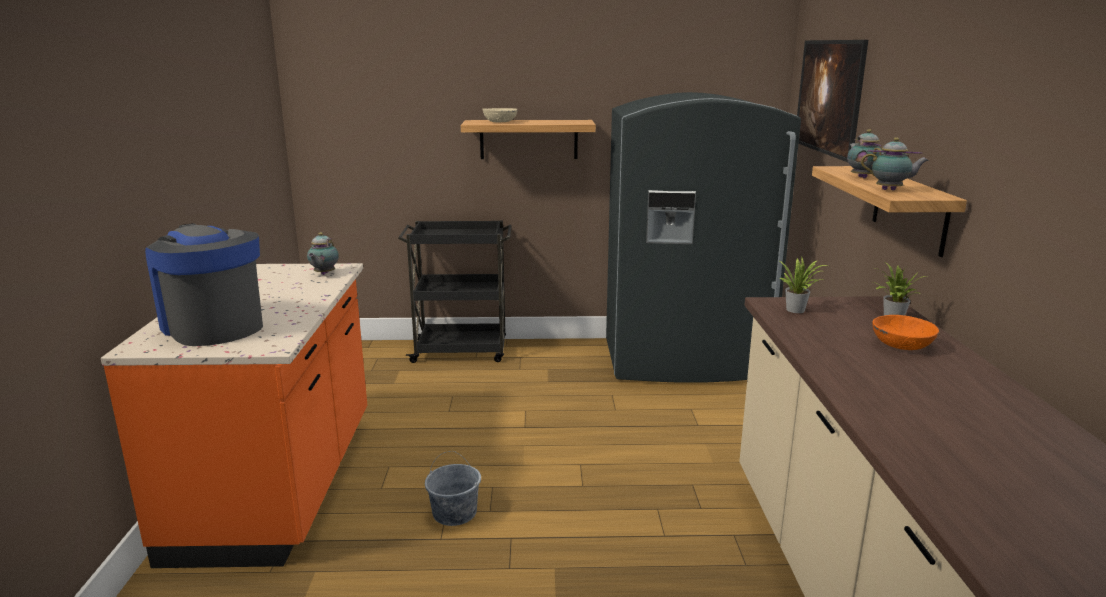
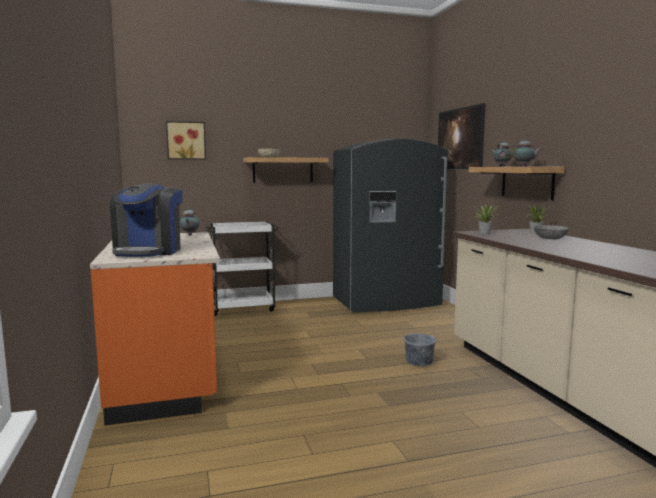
camera: 15 degrees left, 10 degrees down
(213, 326) = (148, 251): coffee machine -> coffee machine turned 120 degrees counterclockwise
(376, 94) = (186, 140): none -> picture
(454, 513) = (296, 377): grey bucket -> grey bucket (418, 361)
(462, 351) = (243, 308): black cart -> white cart
(901, 345) = (549, 238): orange bowl -> grey bowl

